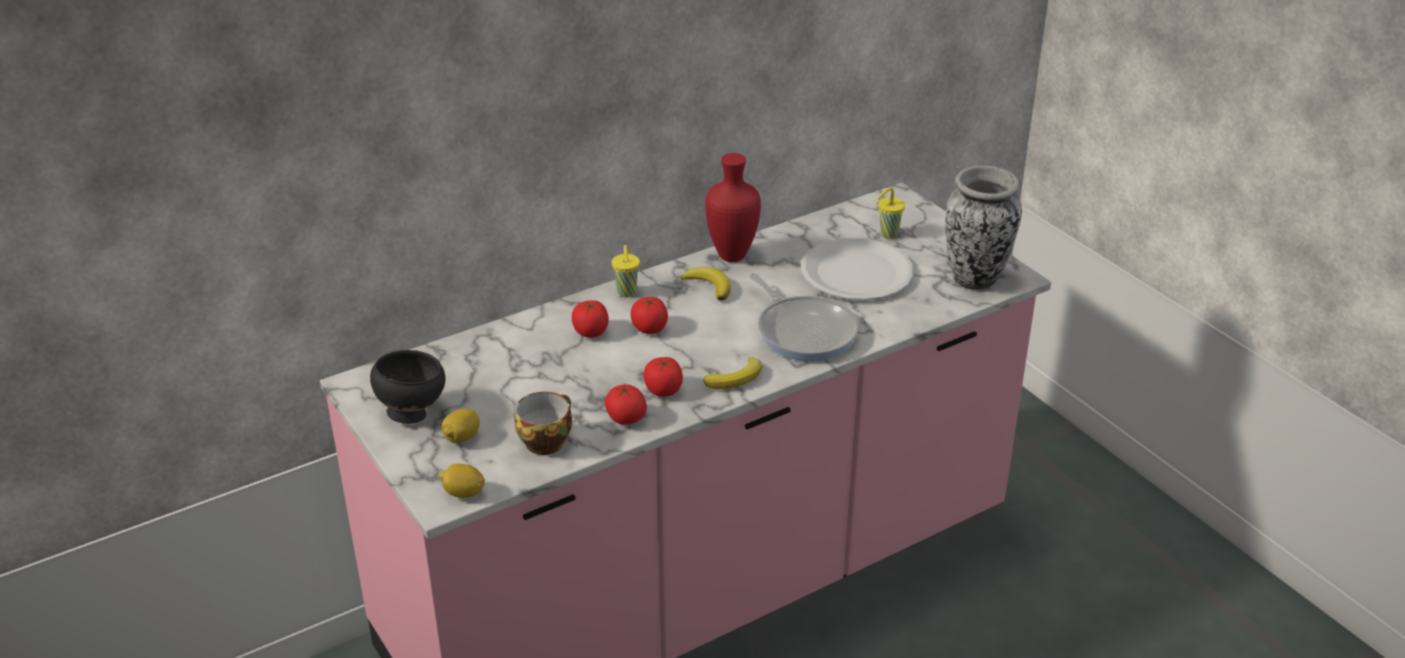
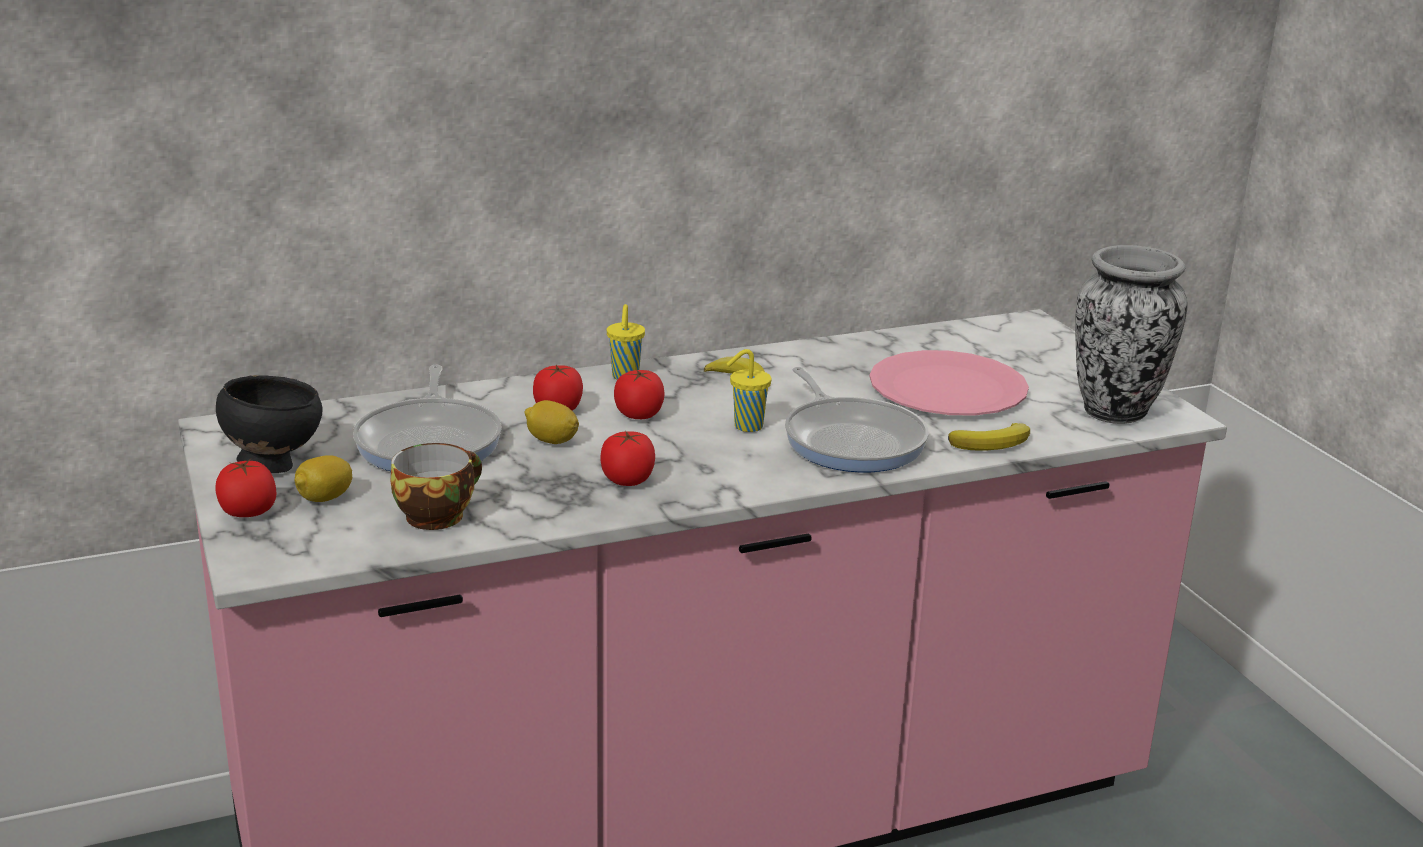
camera: 10 degrees right, 10 degrees down
(463, 493) = (291, 559): lemon -> lemon (552, 441)
(513, 375) = (430, 442): none -> frying pan
(625, 418) = (560, 504): tomato -> tomato (248, 512)
(733, 257) = (784, 356): red vase -> none
(736, 378) = (736, 479): banana -> banana (993, 443)
(856, 272) = (947, 388): white plate -> pink plate
(887, 234) = (1004, 355): yellow cup -> yellow cup (746, 426)

